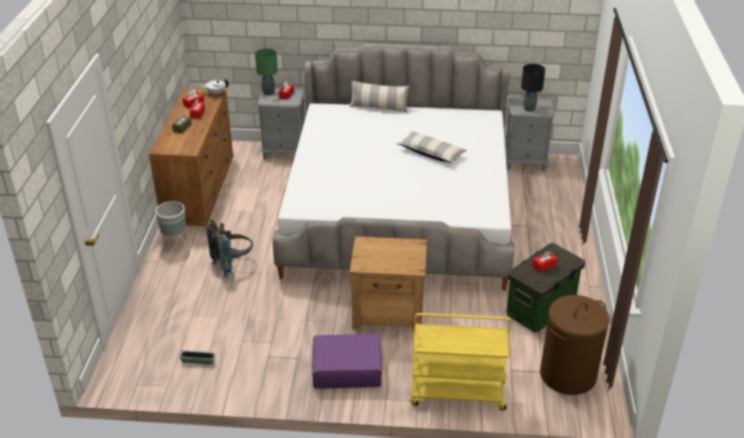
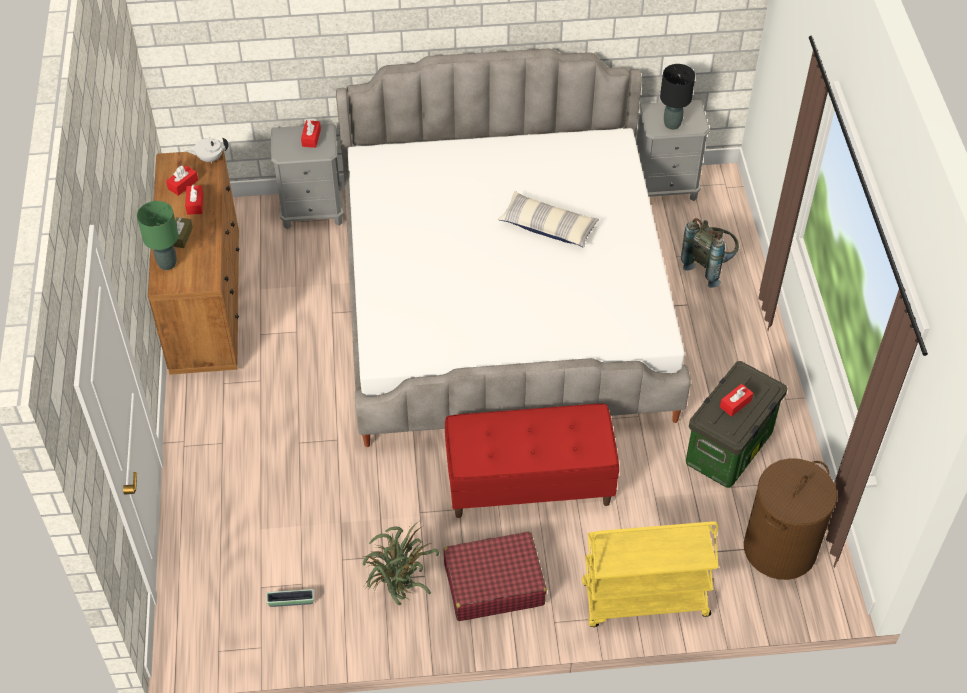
camera: 10 degrees left, 15 degrees up
(175, 244) = (199, 406): grey planter -> none
(233, 264) = (293, 430): grey backpack -> grey backpack (709, 266)
(268, 92) = (282, 137): green table lamp -> green table lamp (167, 264)
(276, 364) = (399, 591): none -> potted plant
(346, 369) = (493, 584): purple suitcase -> red suitcase
(379, 108) = (453, 145): pillow -> none
(389, 312) = (529, 483): brown nightstand -> red bench

